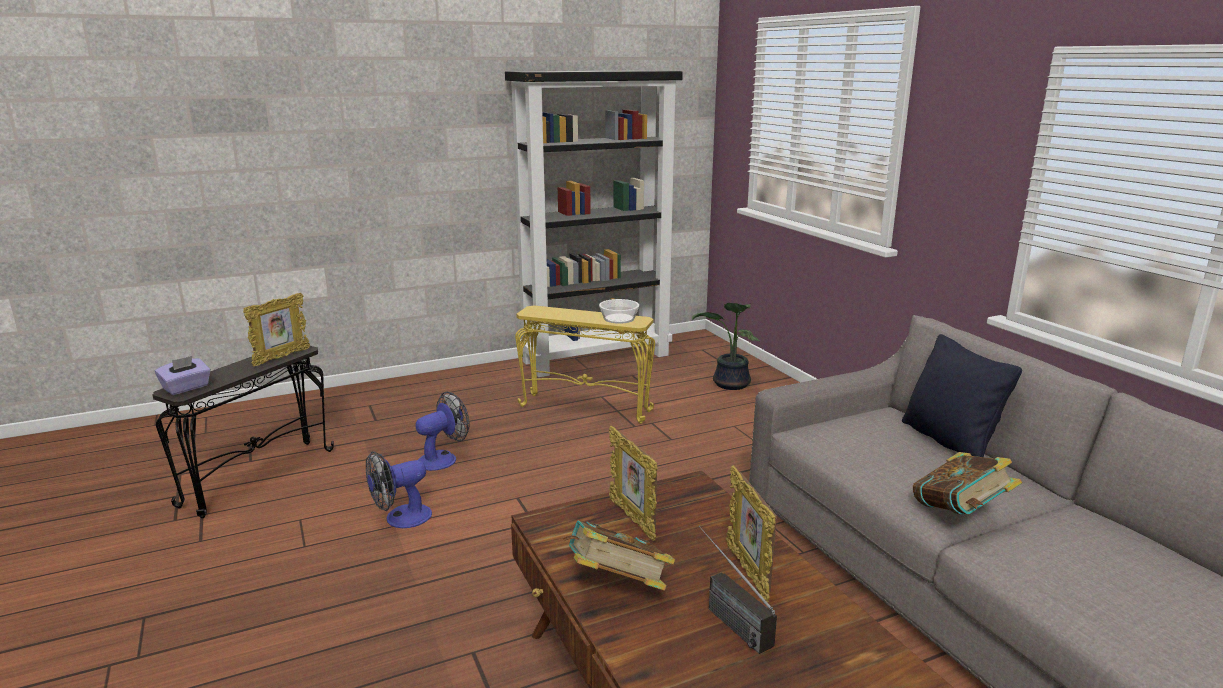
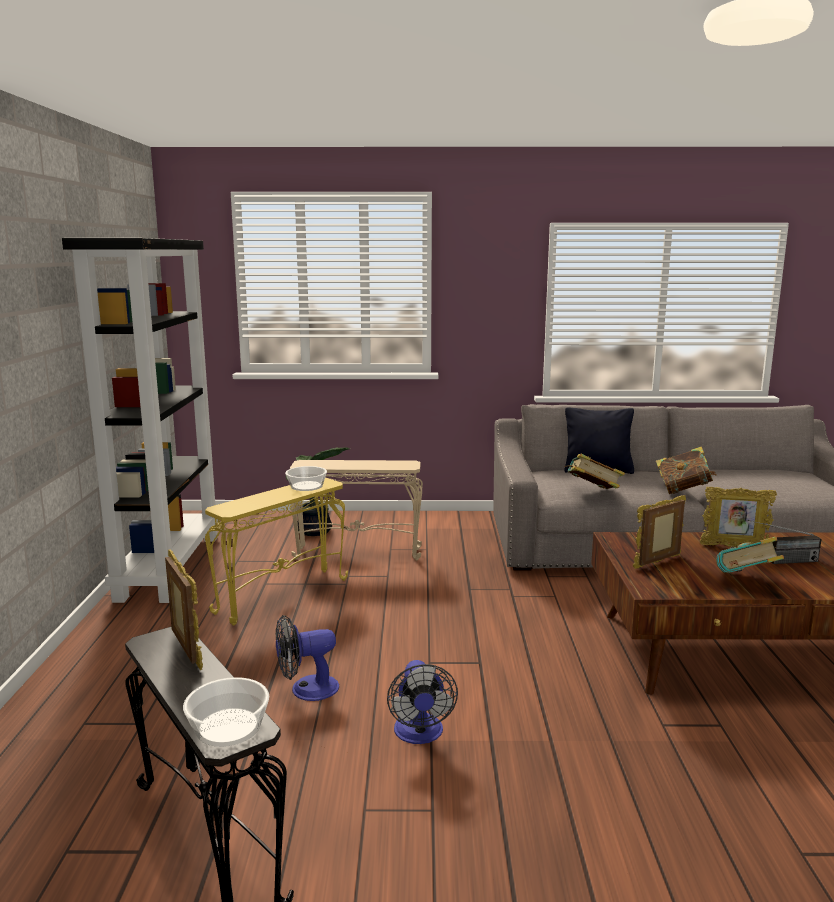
camera: 65 degrees left, 5 degrees down
(186, 388) = (227, 726): purple tissue box -> bowl
(443, 458) = (306, 690): fan -> fan turned 90 degrees counterclockwise
(633, 519) = (658, 563): picture frame -> picture frame turned 150 degrees clockwise
(703, 414) = (357, 554): none -> beige side table
(837, 448) = (592, 492): none -> book

